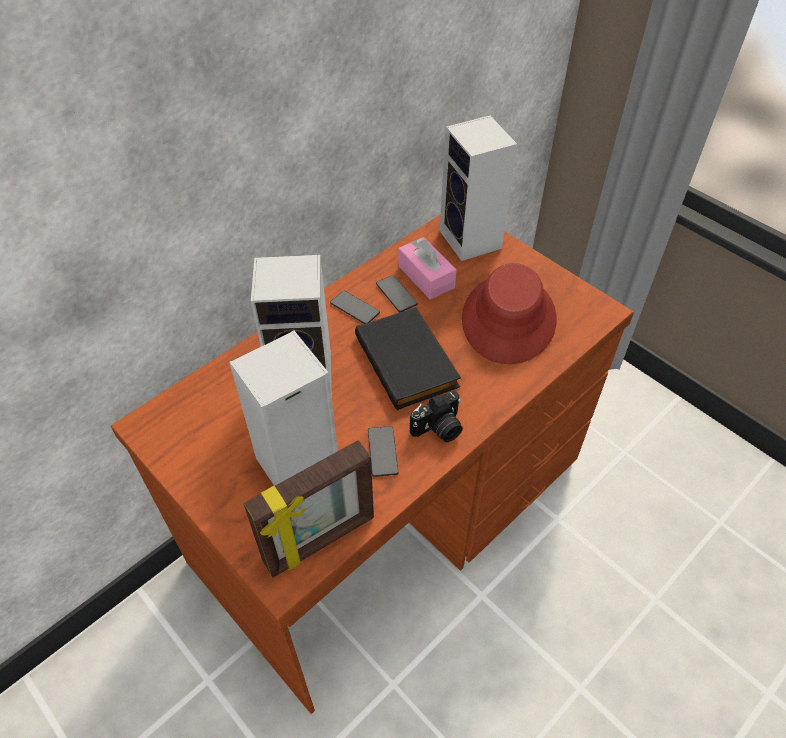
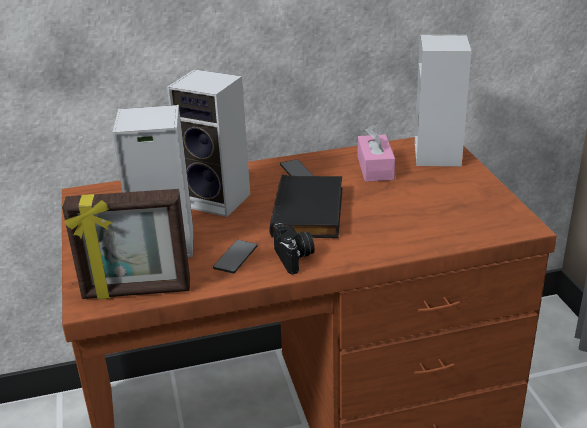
camera: 30 degrees right, 20 degrees down
(396, 294) = (339, 172): phone -> none
(439, 429) = (295, 258): camera -> camera turned 105 degrees counterclockwise
(509, 319) = (425, 210): red hat -> none

